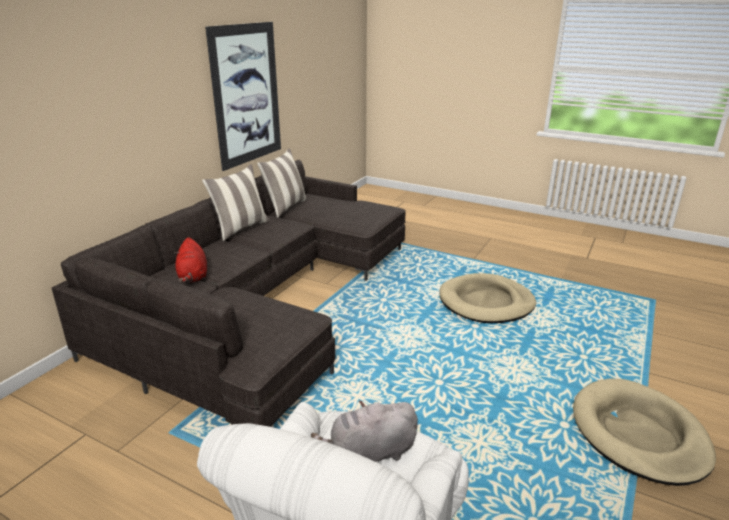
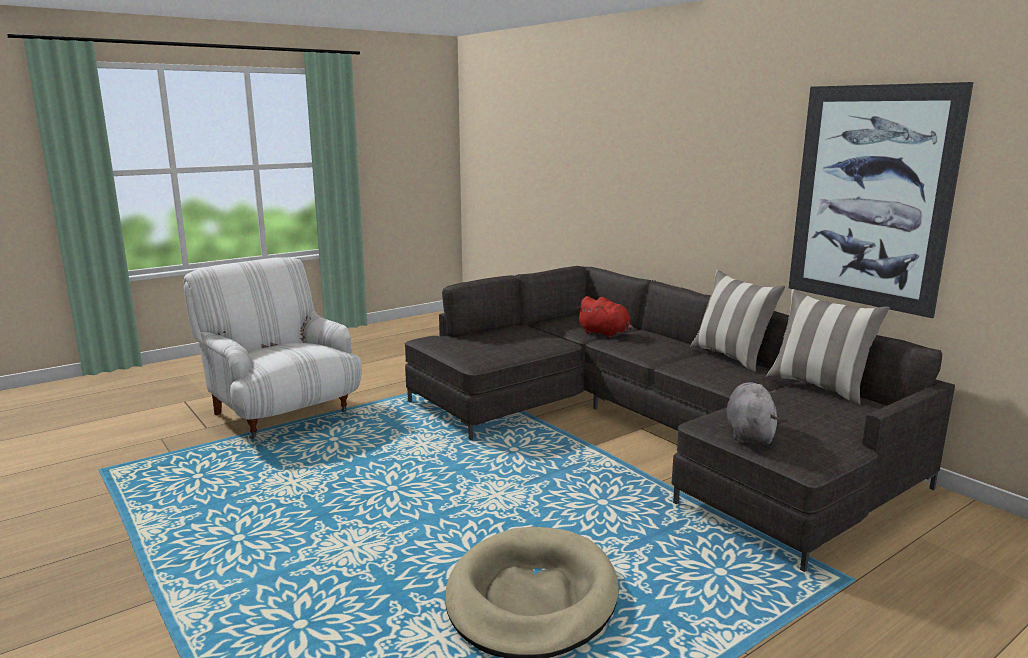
camera: 115 degrees right, 10 degrees down
(193, 276) = (605, 334): red plush toy -> red plush toy turned 150 degrees counterclockwise
(369, 453) = (285, 349): grey plush toy -> grey plush toy (749, 433)
(638, 434) = (154, 584): beige dog bed -> none

